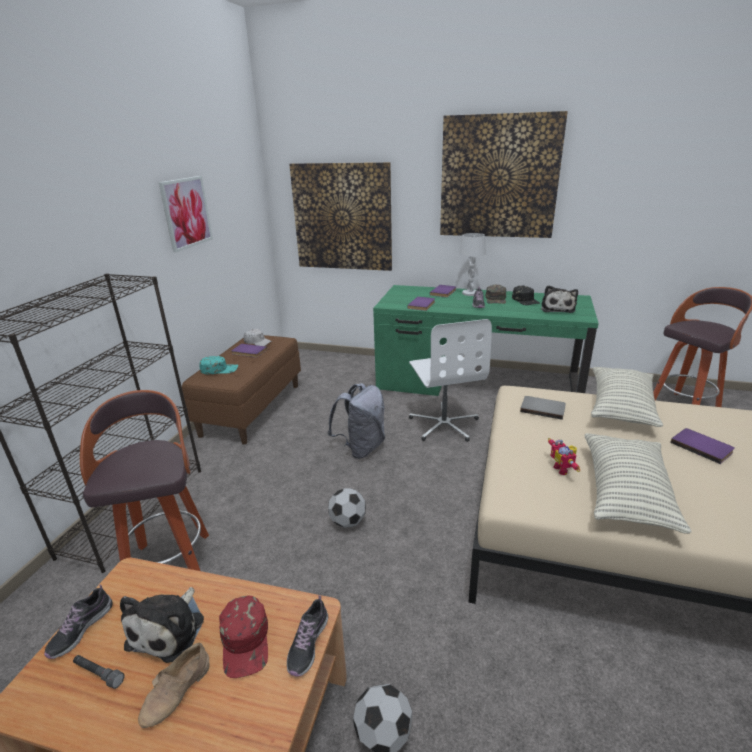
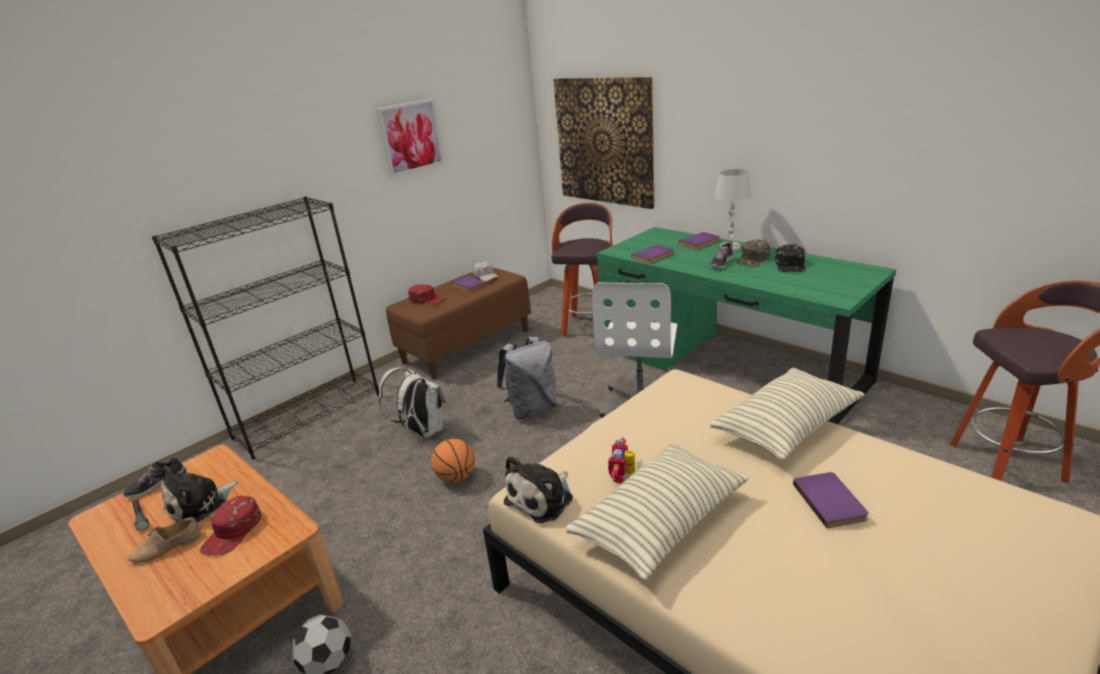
camera: 30 degrees right, 0 degrees up
(170, 563) = (298, 467): stool -> stool (589, 326)
(219, 369) = (427, 299): turquoise cap -> red cap
(277, 492) = (422, 431): none -> white backpack
(308, 644) = (266, 550): shoe -> none
(348, 522) = (456, 477): football -> basketball
(498, 177) = (775, 97): picture -> none
(543, 408) = (684, 405): grey book -> none
(557, 308) = (818, 282): plush toy -> plush toy (542, 499)

